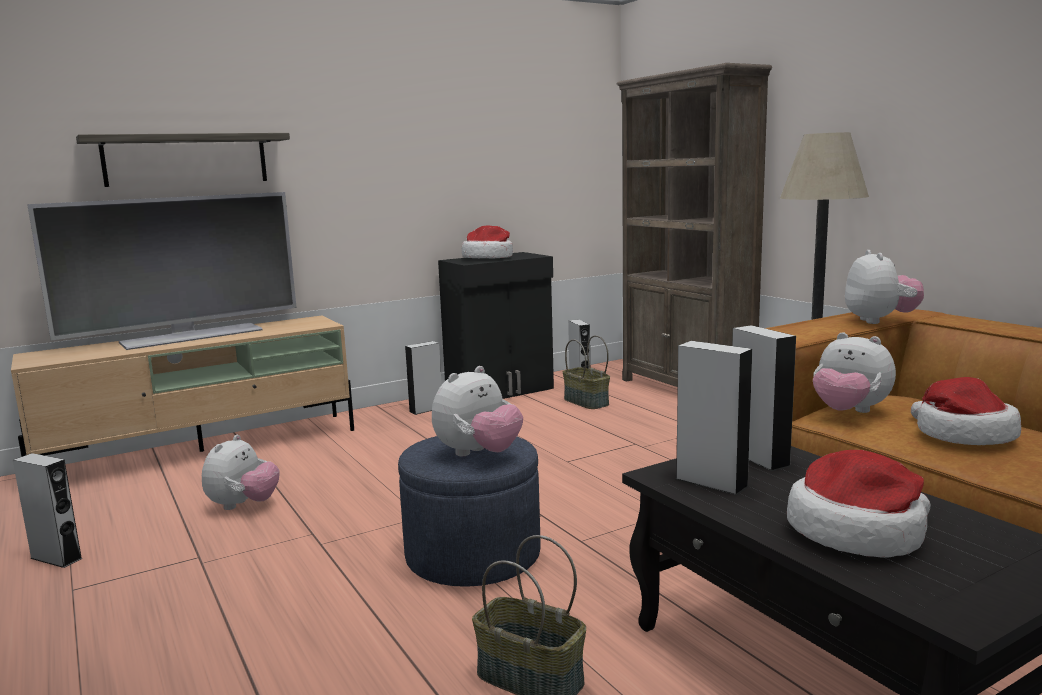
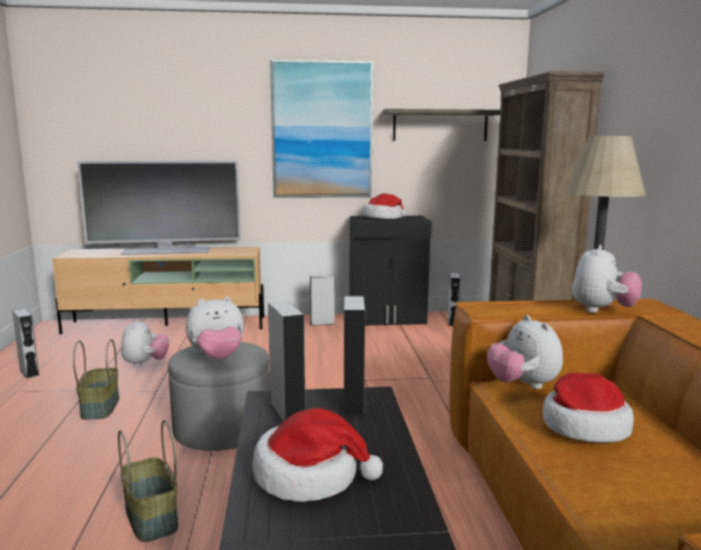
camera: 25 degrees right, 0 degrees up
(186, 159) = (177, 136): shelf -> shelf (440, 125)
(243, 505) = (145, 364): plush toy -> plush toy turned 45 degrees counterclockwise
(394, 145) = (322, 130): none -> picture
(473, 555) = (222, 429): blue ottoman -> grey ottoman
(585, 402) = (436, 338): basket -> basket (99, 407)

